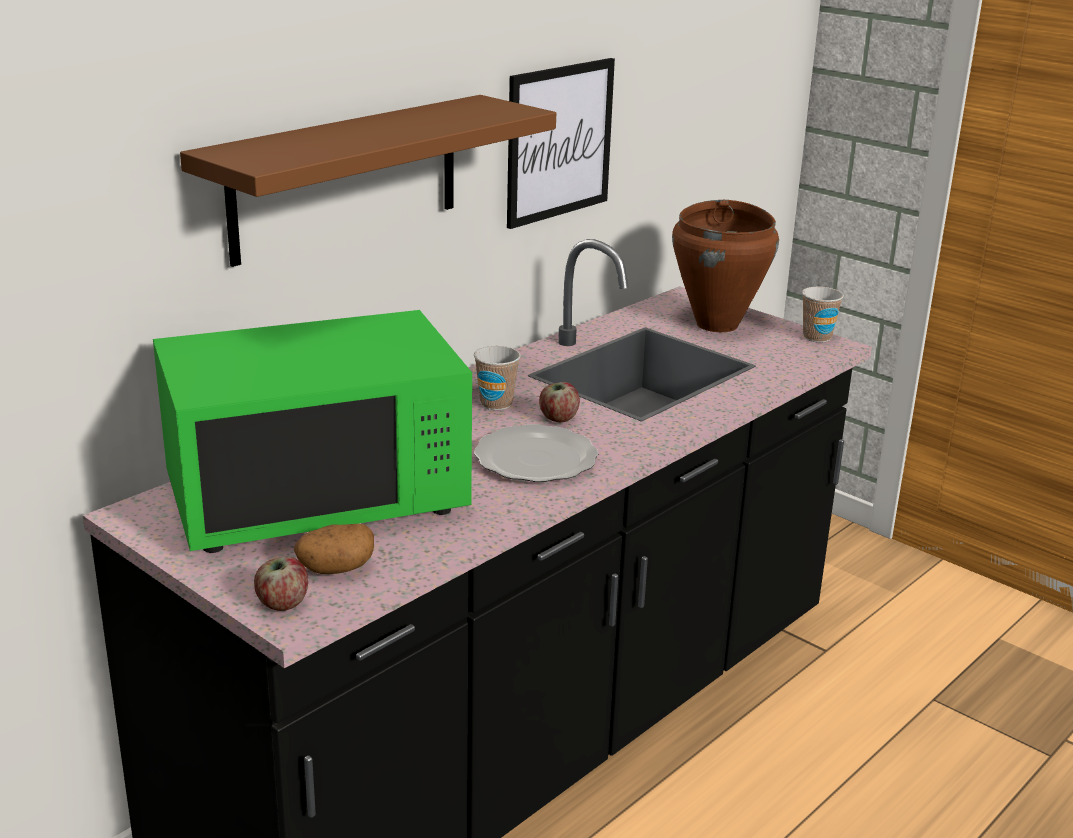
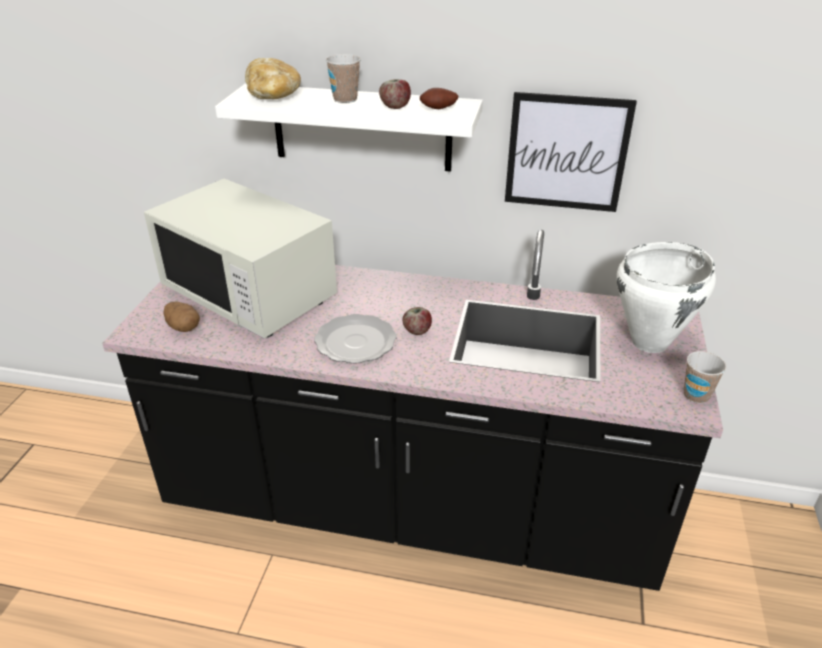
camera: 60 degrees right, 10 degrees up
(278, 148) = (273, 95): none -> bread
(282, 604) = (142, 326): apple -> apple (395, 106)
(317, 498) = (250, 295): green microwave -> white microwave
(346, 178) = (362, 128): brown shelf -> white shelf
(484, 110) = (438, 109): none -> potato
(496, 404) = (413, 303): cup -> cup (345, 99)
(718, 324) = (650, 342): brown cooking pot -> white cooking pot

